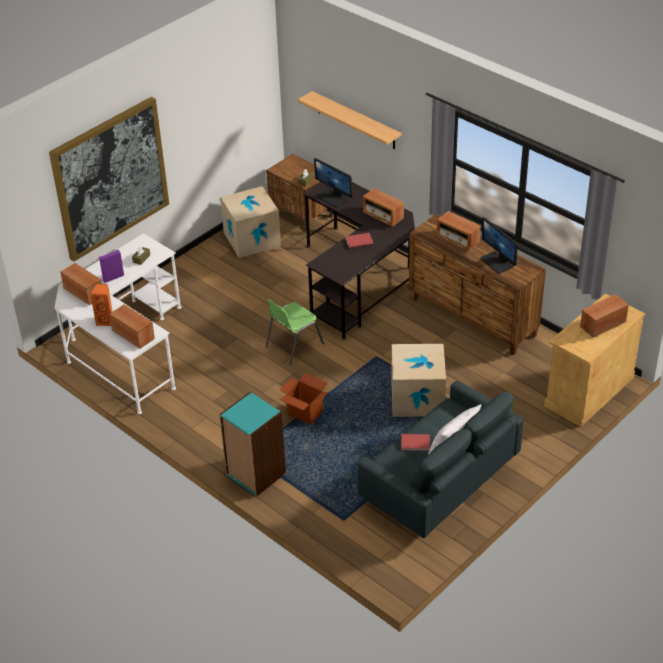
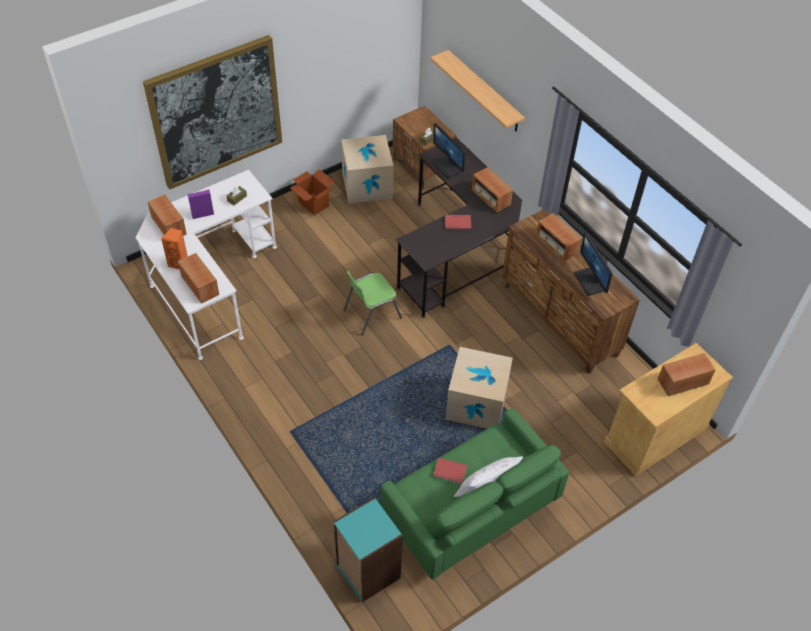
camera: 10 degrees right, 10 degrees up
(255, 474) = (289, 456): turquoise bookcase -> turquoise bookcase (367, 571)
(305, 413) = (359, 395): cardboard box -> cardboard box (313, 204)
(439, 483) = (469, 510): grey sofa -> green sofa

